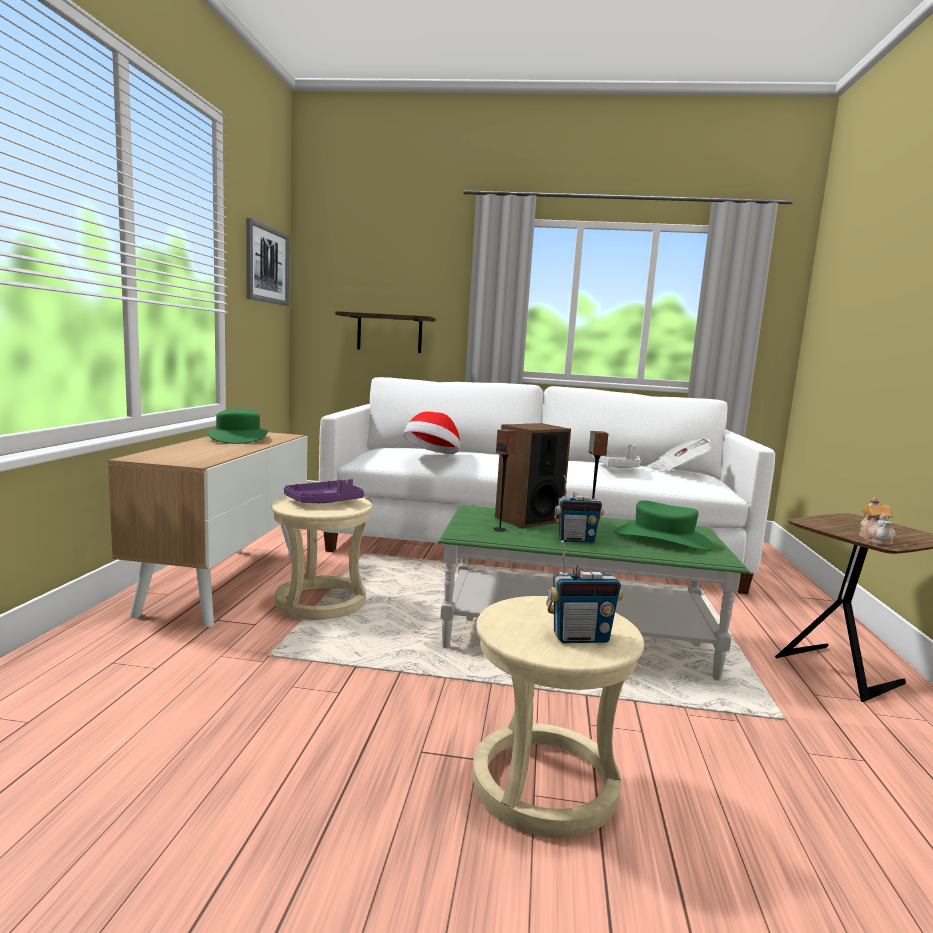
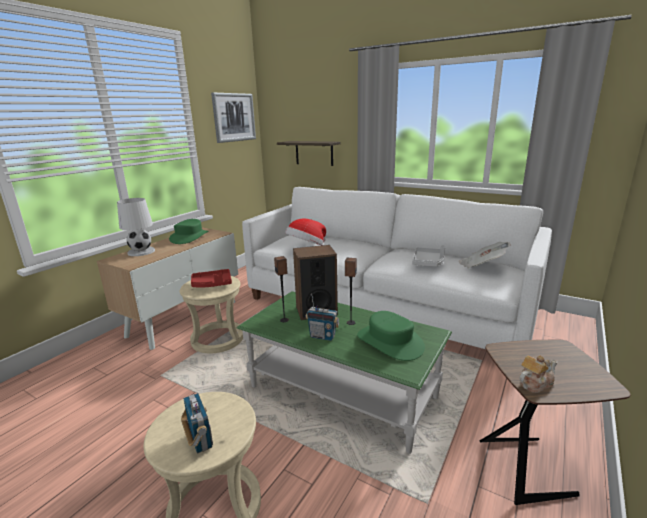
camera: 25 degrees right, 10 degrees up
(180, 450) = (141, 251): none -> white table lamp
(324, 502) = (212, 284): purple tray -> red tray
(580, 637) = (200, 440): radio -> radio turned 135 degrees counterclockwise
(875, 540) = (535, 383): teapot -> teapot turned 150 degrees counterclockwise

